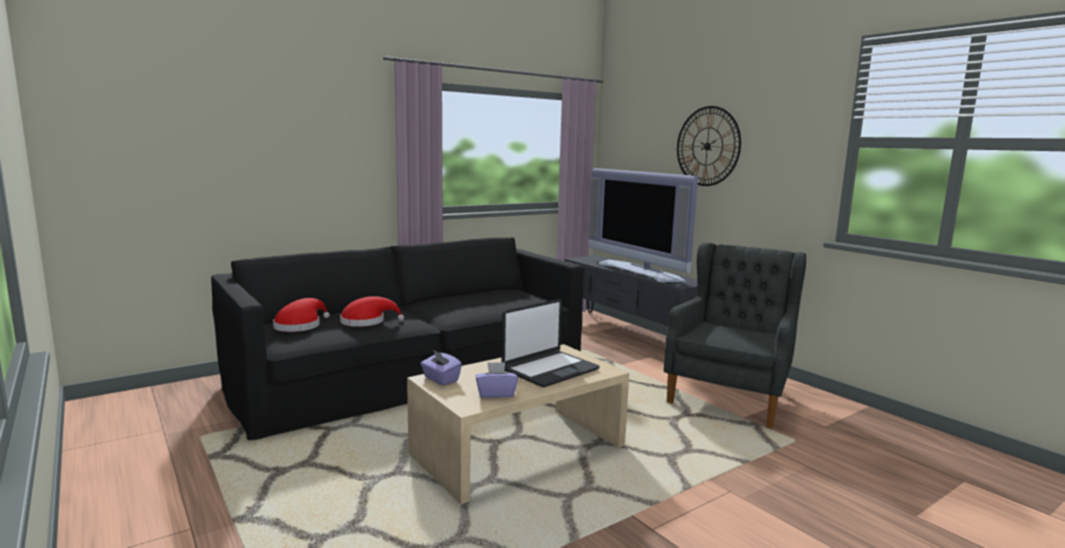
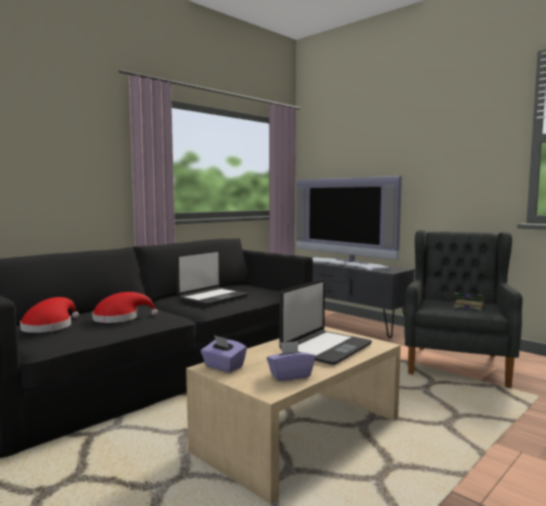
camera: 10 degrees left, 5 degrees down
(469, 304) = (212, 297): none -> laptop
(707, 146) = (400, 154): wall clock -> none
(739, 335) = (467, 306): none -> book

